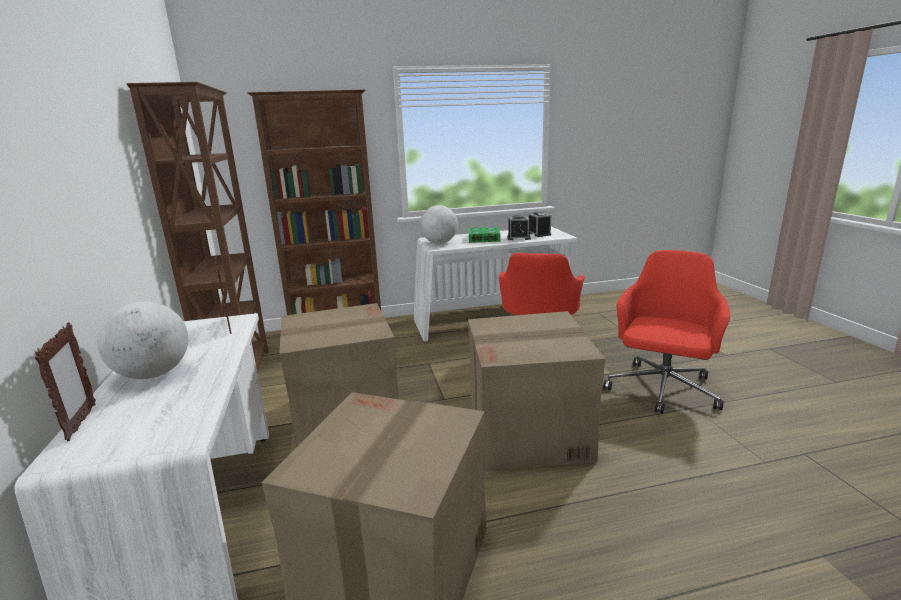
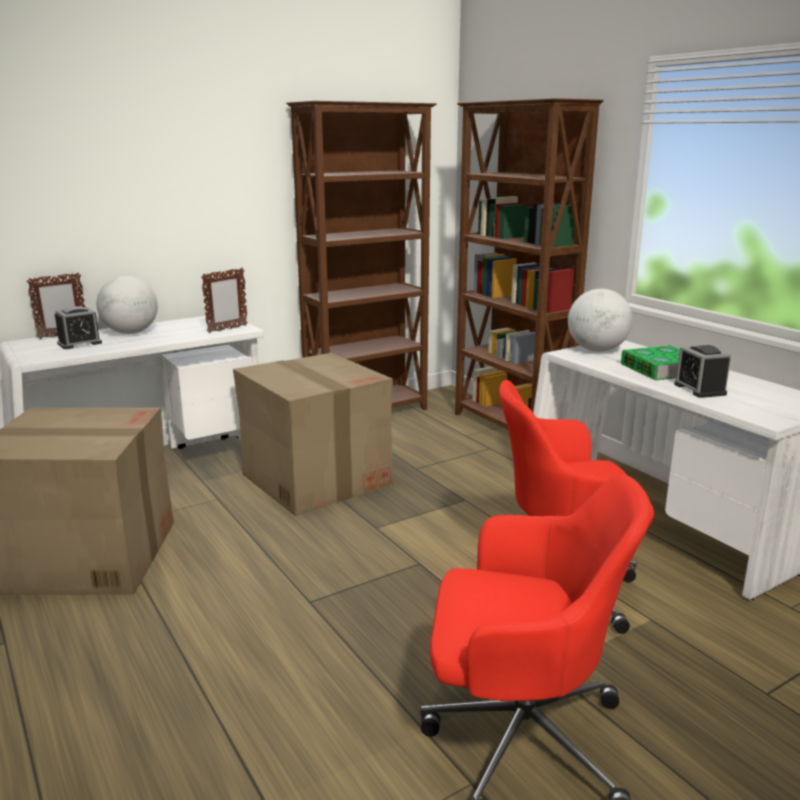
camera: 70 degrees right, 0 degrees up
(529, 432) = (319, 600): cardboard box -> none
(539, 234) = (758, 400): alarm clock -> alarm clock (79, 343)

